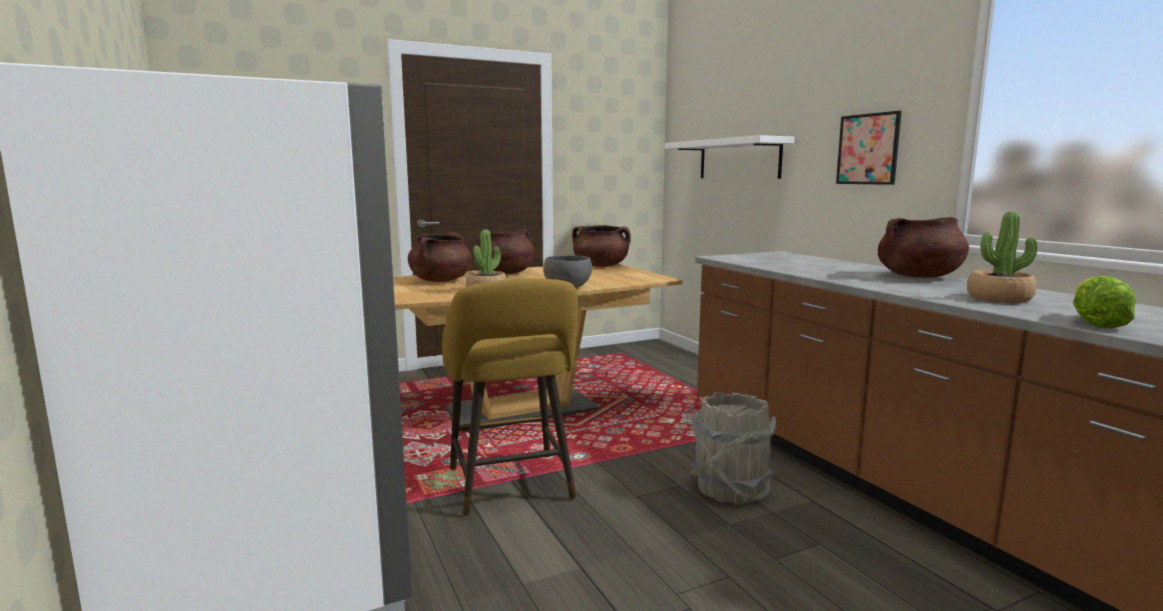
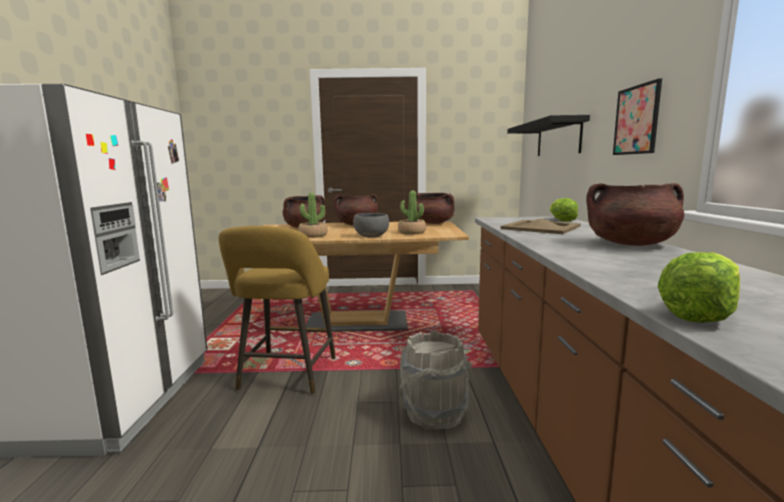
camera: 25 degrees right, 0 degrees up
(738, 159) = (558, 138): white shelf -> black shelf
(793, 256) = (561, 220): none -> lettuce
(798, 265) = (540, 227): none -> beige tray
(999, 298) = (655, 272): potted plant -> potted plant (411, 232)

